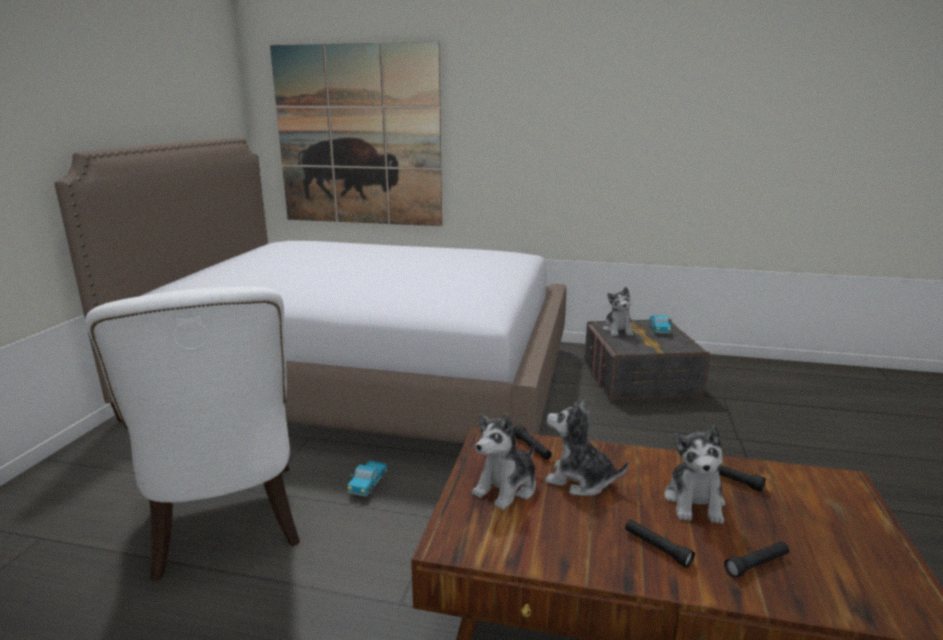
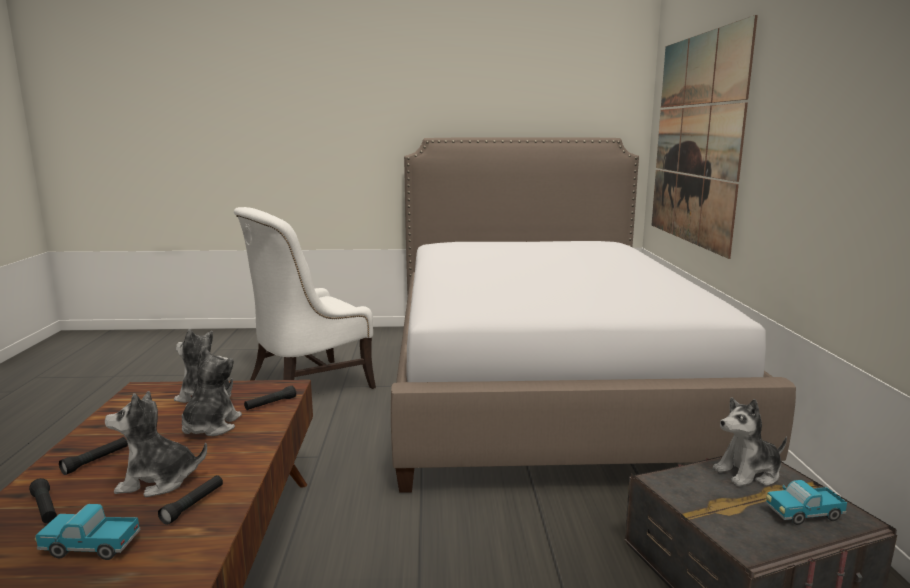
camera: 75 degrees right, 5 degrees down
(368, 486) = (359, 420): toy truck -> toy truck (90, 547)

